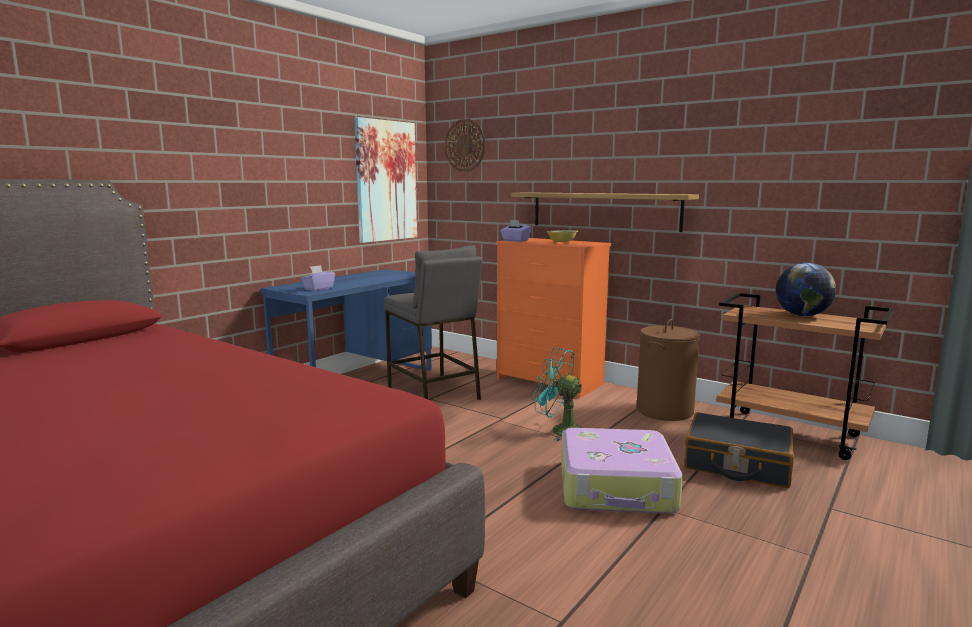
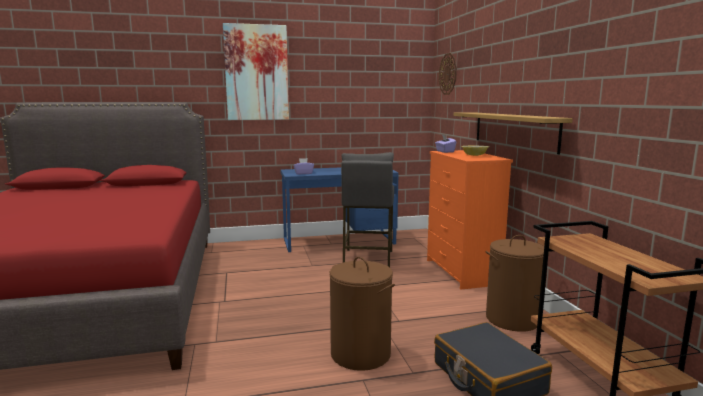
camera: 40 degrees right, 0 degrees up
(386, 181) = (389, 102): picture -> picture (256, 73)
(559, 431) = (399, 306): turquoise fan -> none
(617, 487) = (361, 354): suitcase -> brown laundry basket
(802, 315) = (620, 254): globe -> none

